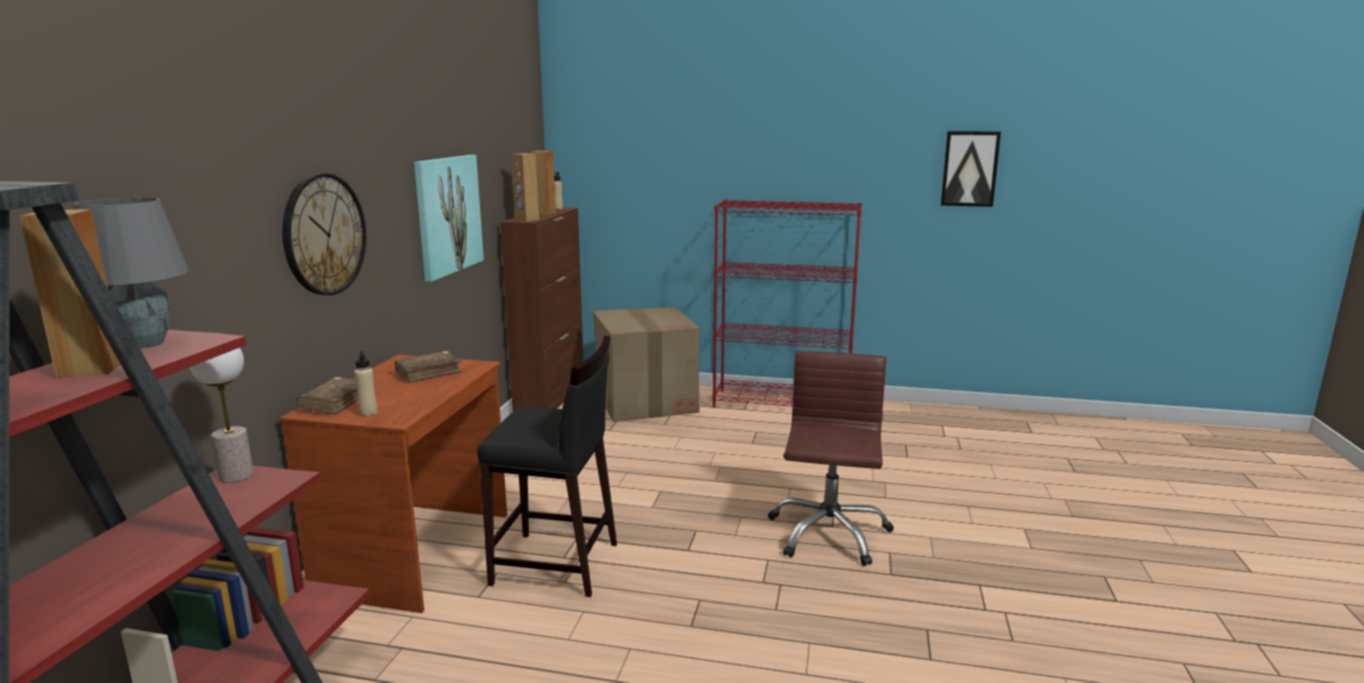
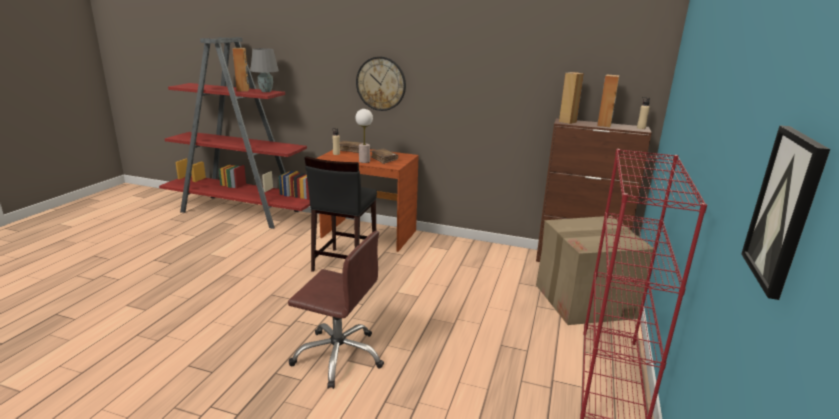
camera: 95 degrees right, 5 degrees up
(235, 476) = (294, 147): table lamp -> table lamp (364, 161)
(448, 215) = (489, 98): picture -> none

